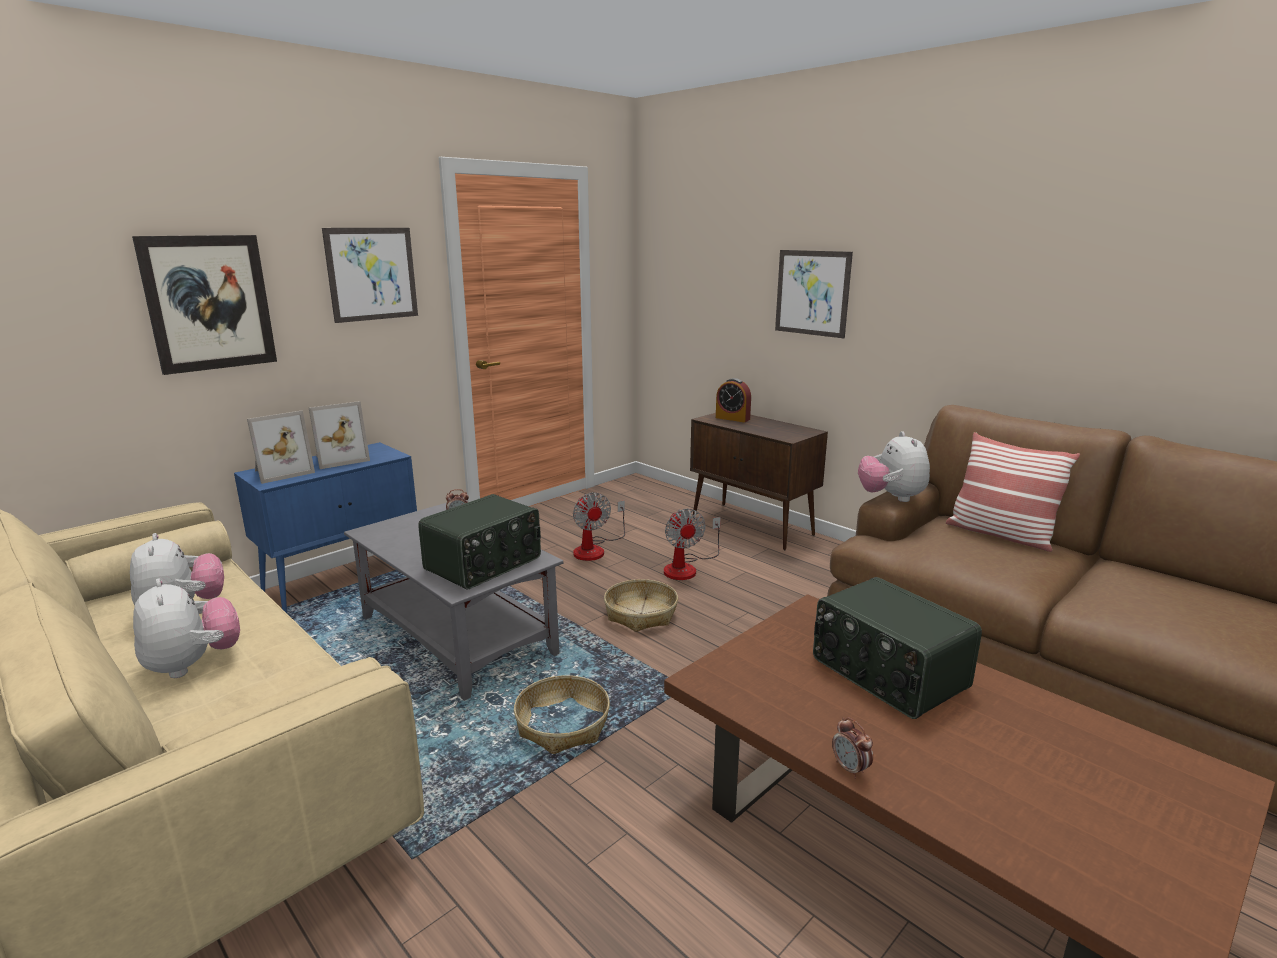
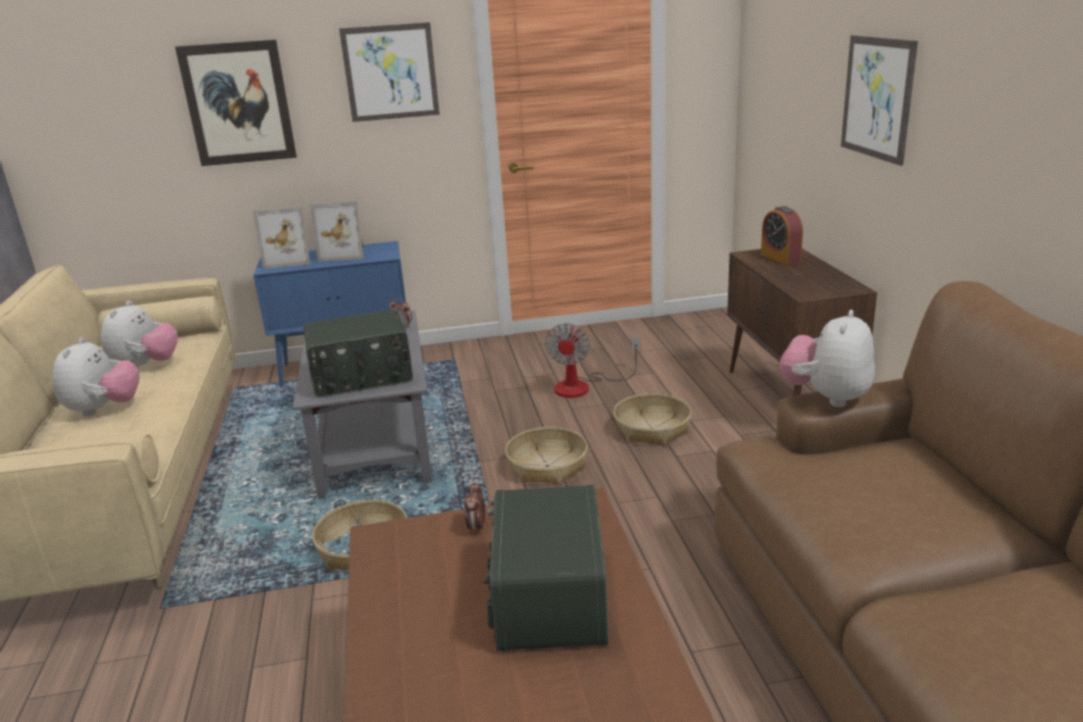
camera: 35 degrees right, 5 degrees up
(686, 567) = (652, 429): fan -> basket
(850, 769) = (370, 667): alarm clock -> alarm clock (477, 527)
(1000, 534) = (940, 482): pillow -> none

